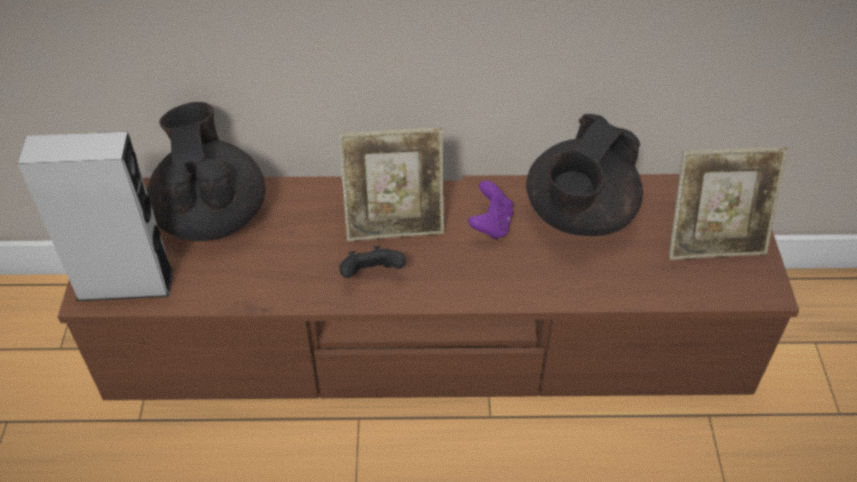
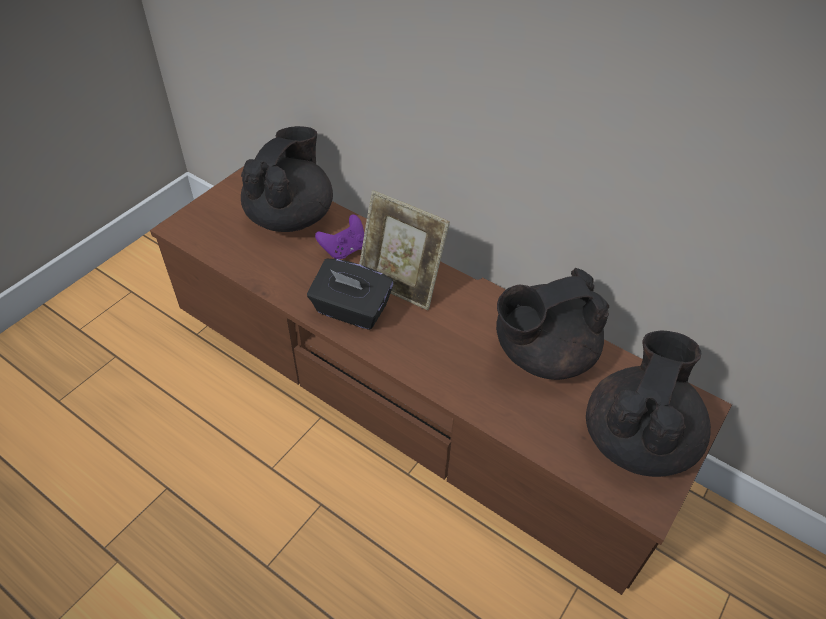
camera: 35 degrees right, 0 degrees up
(125, 284) = (202, 231): grey speaker -> none
(372, 275) = (351, 310): black game controller -> black tissue box
(491, 225) = (468, 323): purple game controller -> purple game controller (344, 250)
(713, 243) = (637, 439): picture frame -> black teapot

